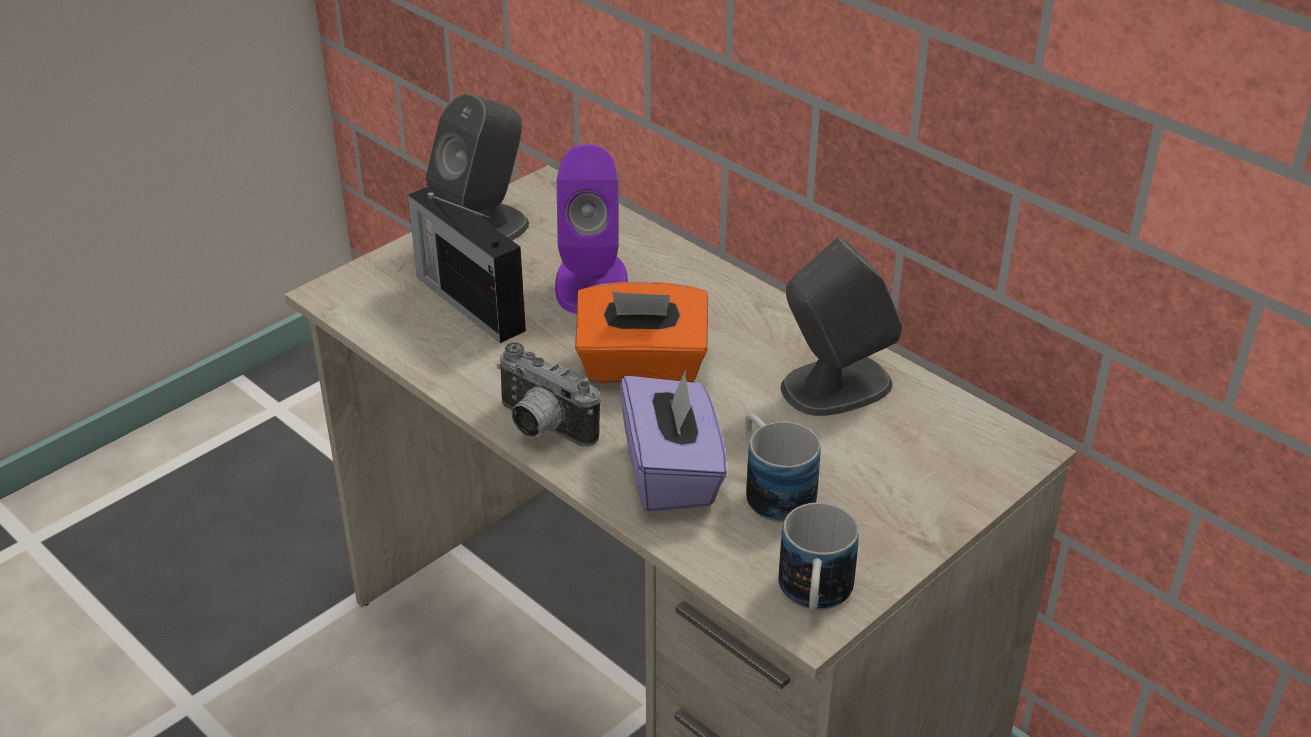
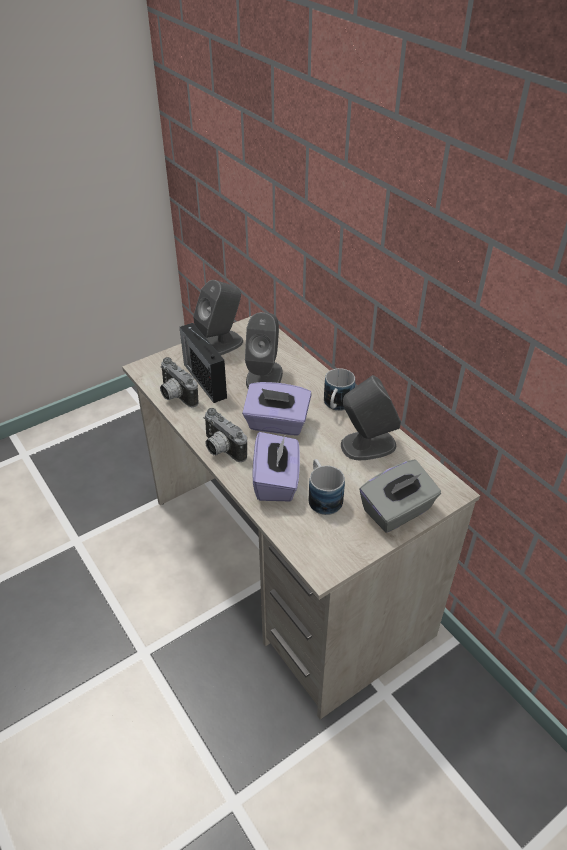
camera: 10 degrees right, 5 degrees up
(416, 338) = (175, 396): none -> camera
(591, 283) = (264, 376): purple speaker -> grey speaker
(642, 367) = (277, 424): orange tissue box -> purple tissue box
(814, 597) = (328, 557): mug -> mug (336, 406)
(926, 498) = (397, 511): none -> grey tissue box

